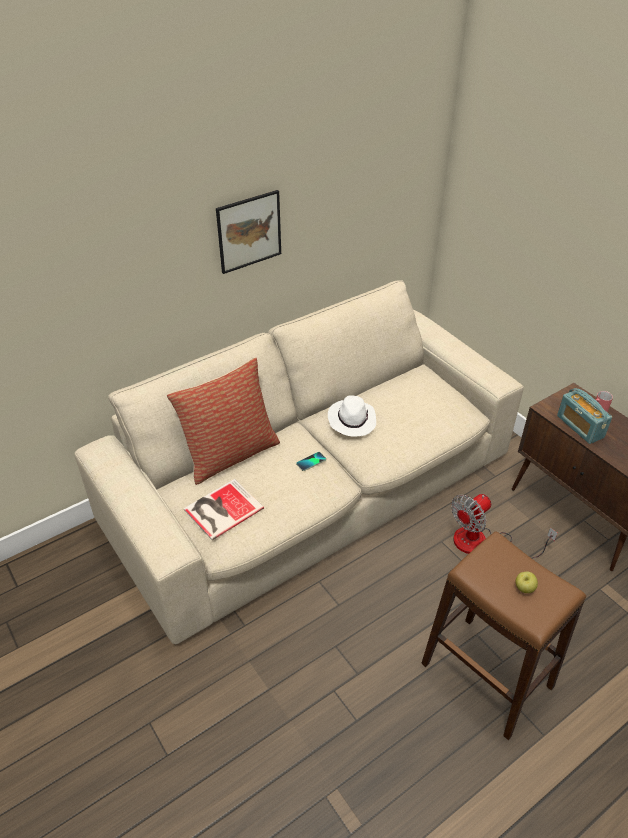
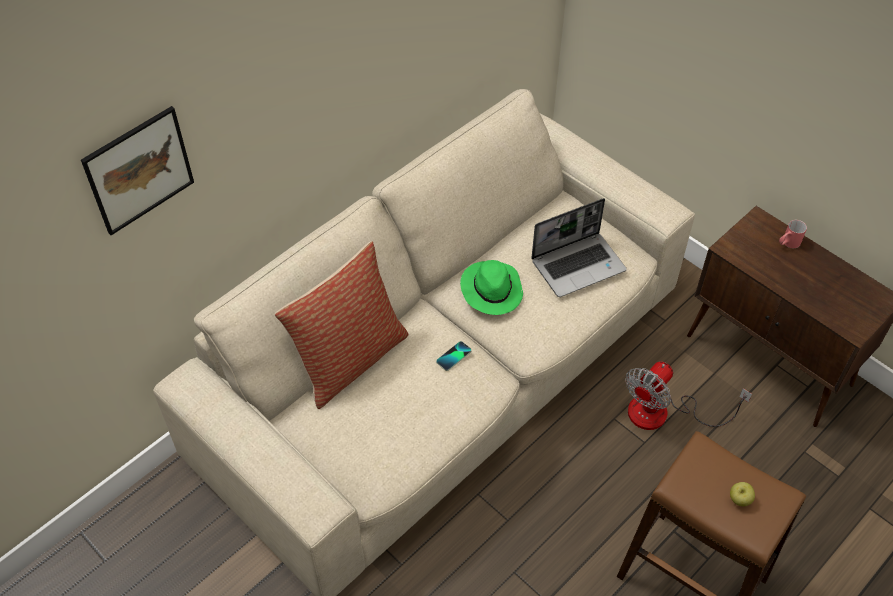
camera: 10 degrees left, 10 degrees up
(221, 509) = (359, 438): book -> none
(249, 231) = (342, 79): picture -> picture (139, 170)
(351, 420) = (491, 290): white hat -> green hat
(424, 412) = (578, 265): none -> laptop
(580, 427) = (771, 269): radio -> none

